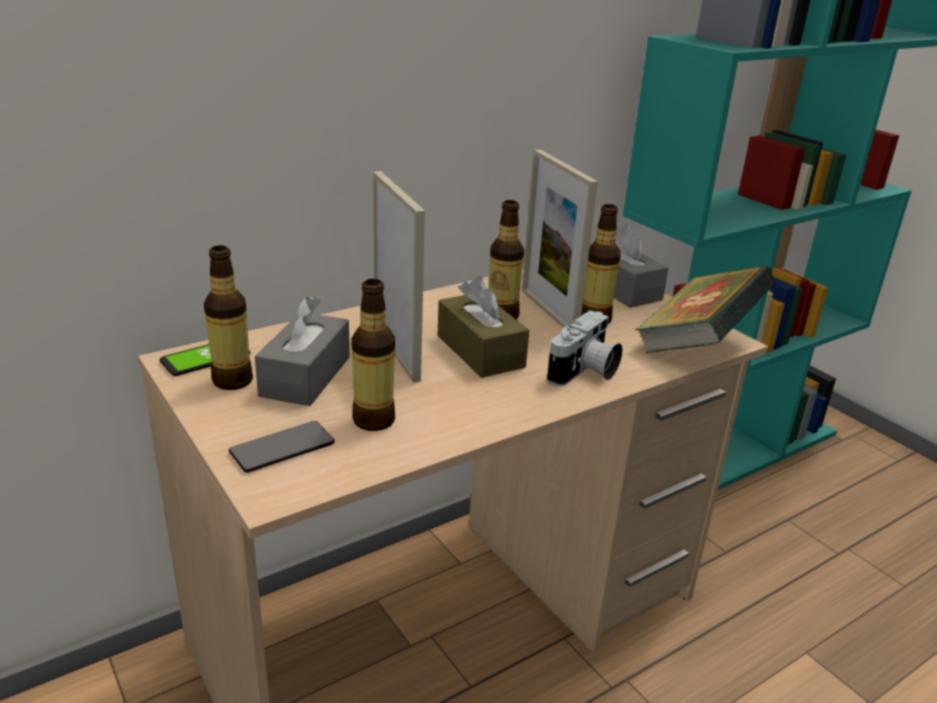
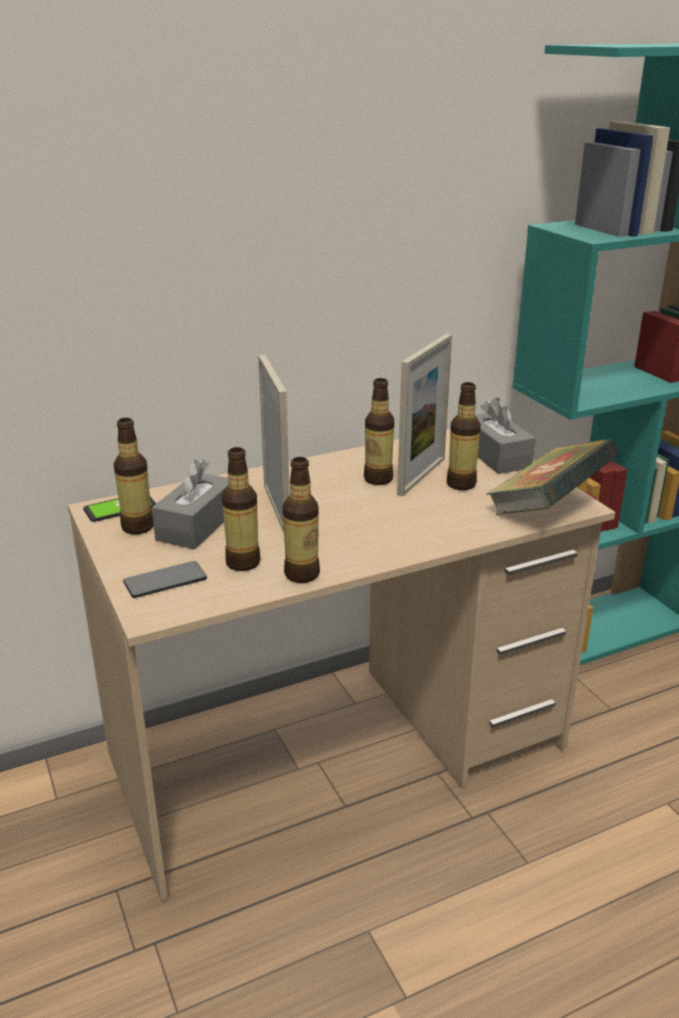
camera: 10 degrees right, 0 degrees up
(449, 432) = (302, 574): none -> bottle
(480, 351) = (349, 509): brown tissue box -> none
(548, 312) = (421, 476): picture frame -> picture frame turned 135 degrees counterclockwise
(585, 372) = (435, 530): camera -> none

